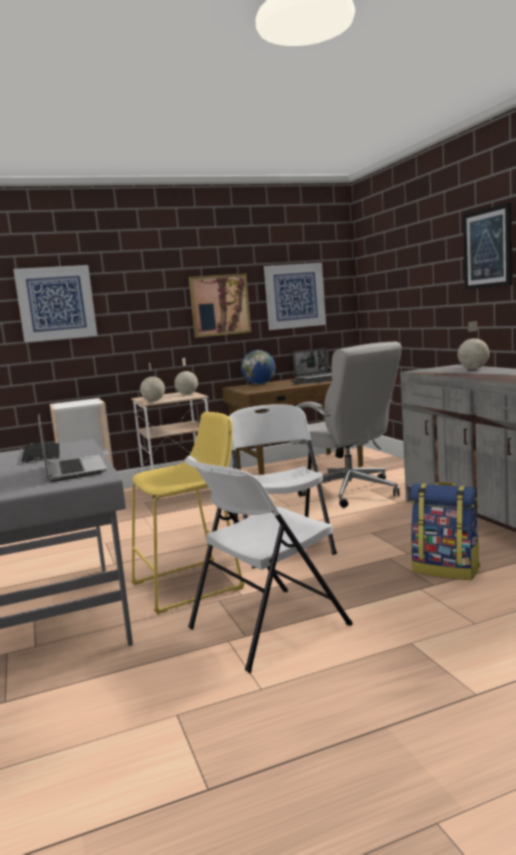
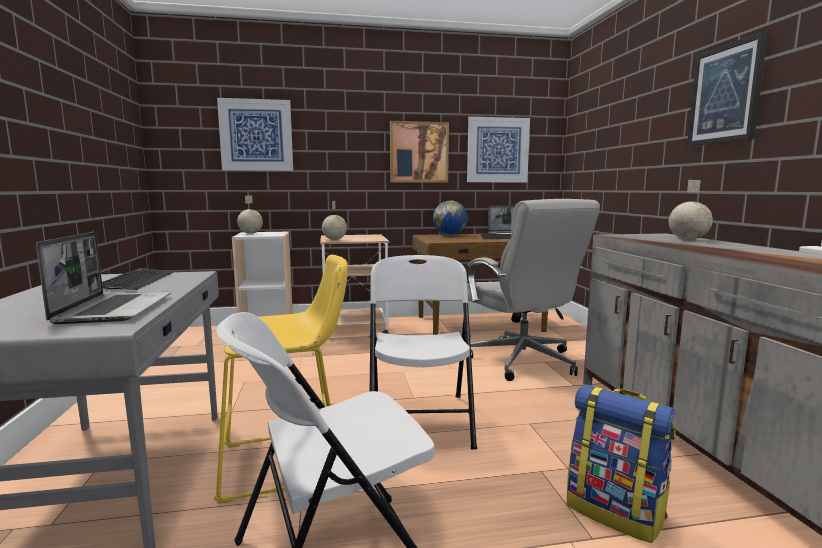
camera: 10 degrees right, 0 degrees up
(187, 394) = (372, 237): globe -> globe (250, 233)

